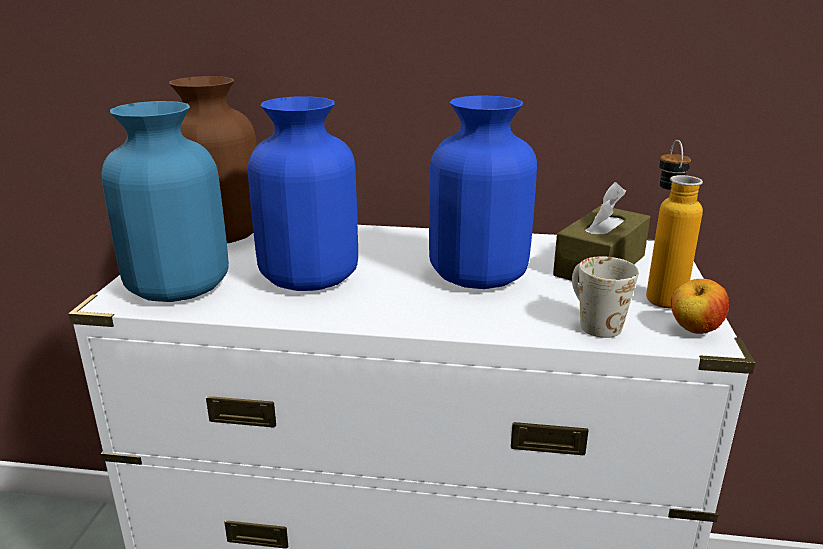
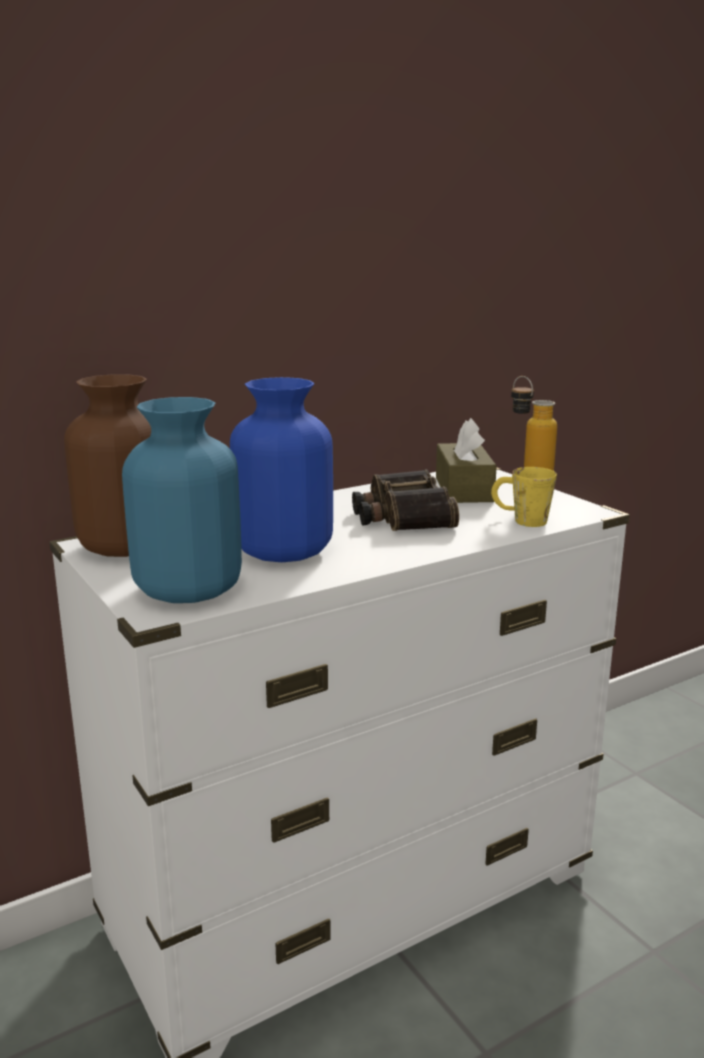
camera: 40 degrees left, 5 degrees down
(478, 275) = (402, 516): blue vase -> binoculars
(592, 322) = (520, 520): white mug -> yellow mug
(693, 330) = (578, 508): apple -> none

